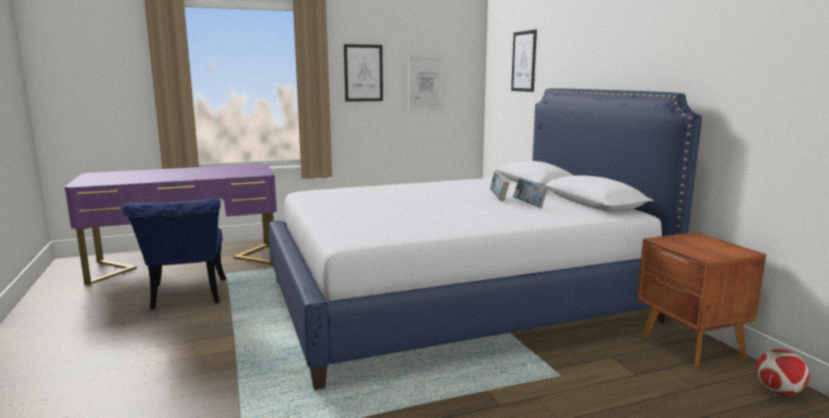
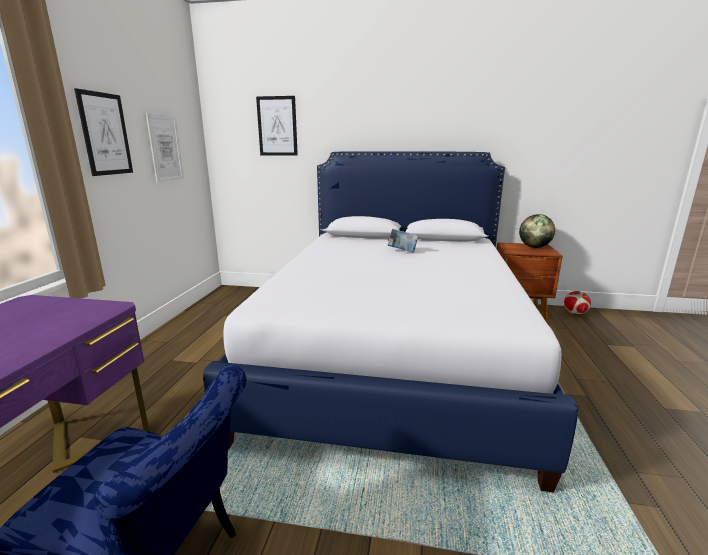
camera: 60 degrees left, 5 degrees up
(529, 205) = (438, 250): book -> none
(718, 248) = (534, 247): none -> globe

